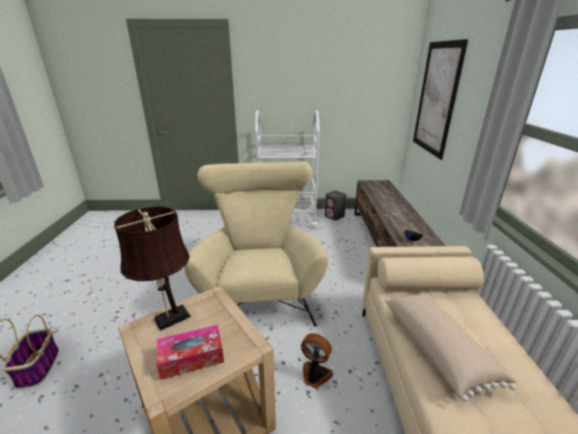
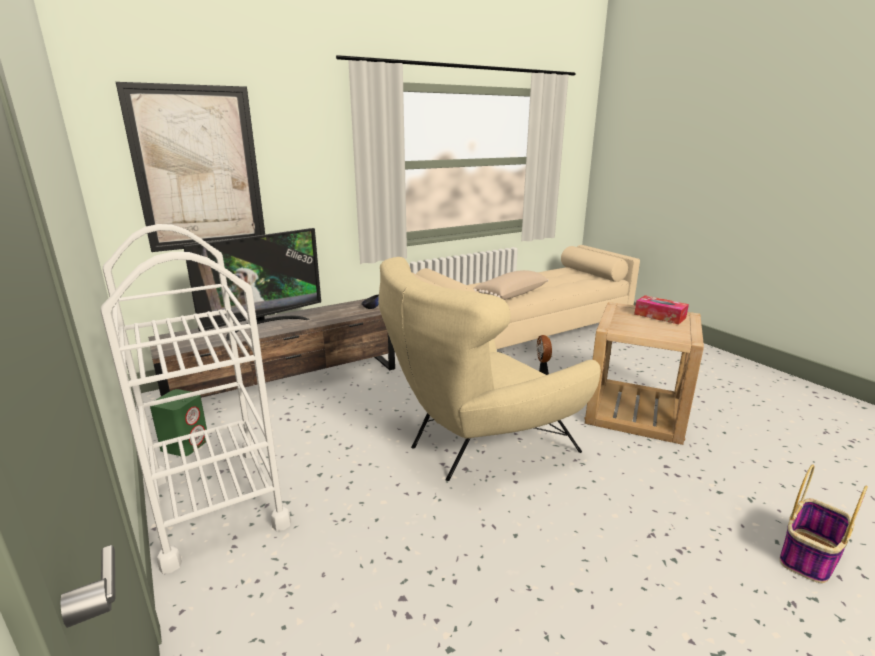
camera: 120 degrees left, 5 degrees down
(169, 319) = (659, 333): brown table lamp -> none
(334, 216) = (185, 445): grey speaker -> green speaker
(390, 202) = (263, 325): none -> television

